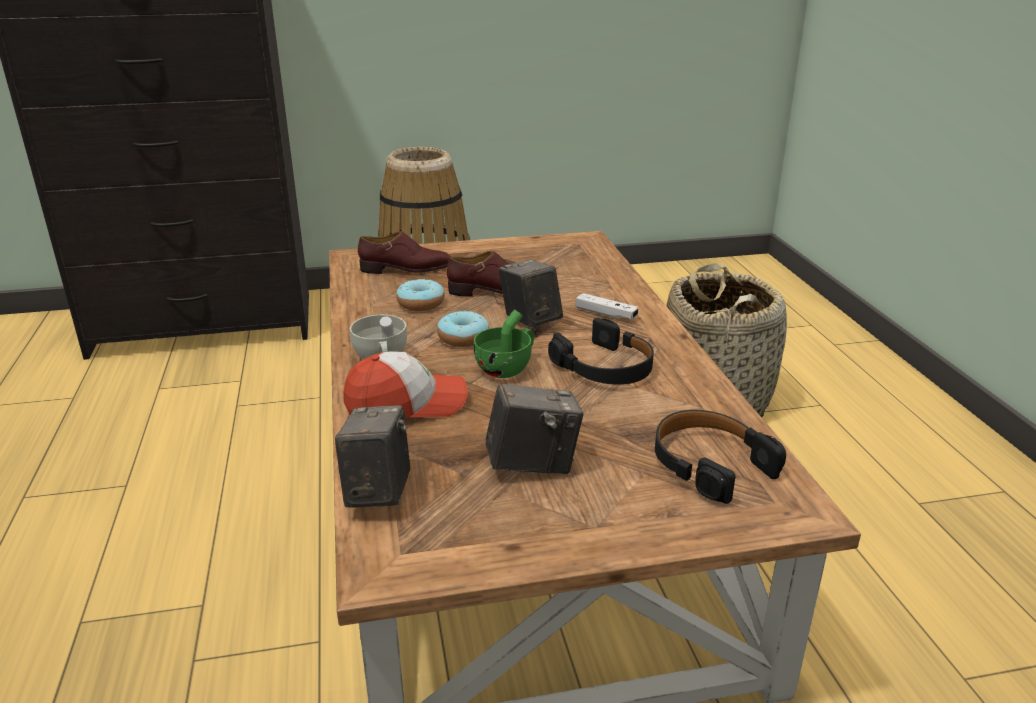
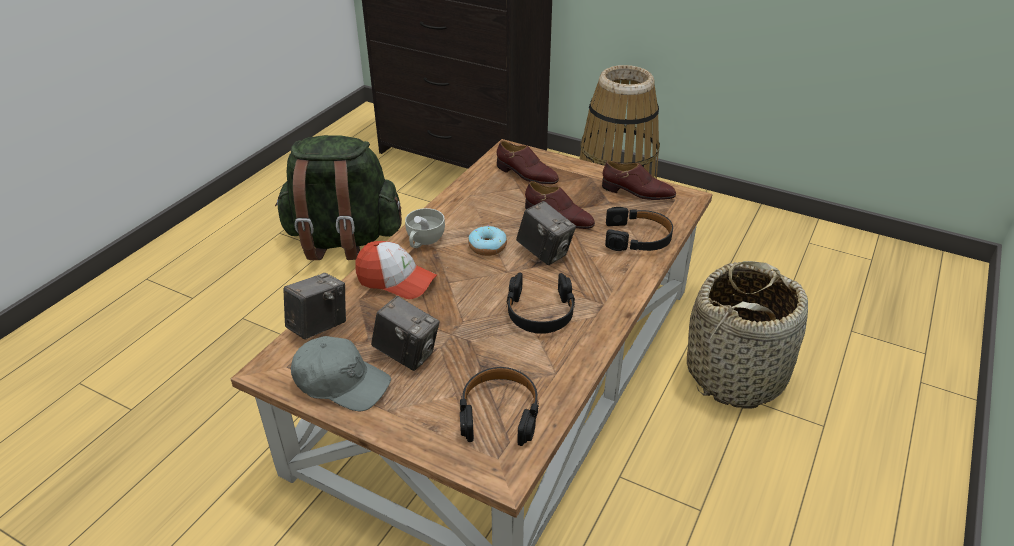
camera: 40 degrees right, 10 degrees up
(141, 465) = (343, 240): none -> green backpack
(421, 303) = (498, 208): donut -> none
(500, 530) = (341, 382): none -> grey cap
(508, 368) = (482, 282): green cup -> none
(530, 321) = (544, 253): camera -> camera turned 120 degrees clockwise
(538, 249) = (637, 192): none -> brown shoe
(595, 279) = (637, 238): none -> black headphones
(606, 314) = (602, 271): white game controller -> none

